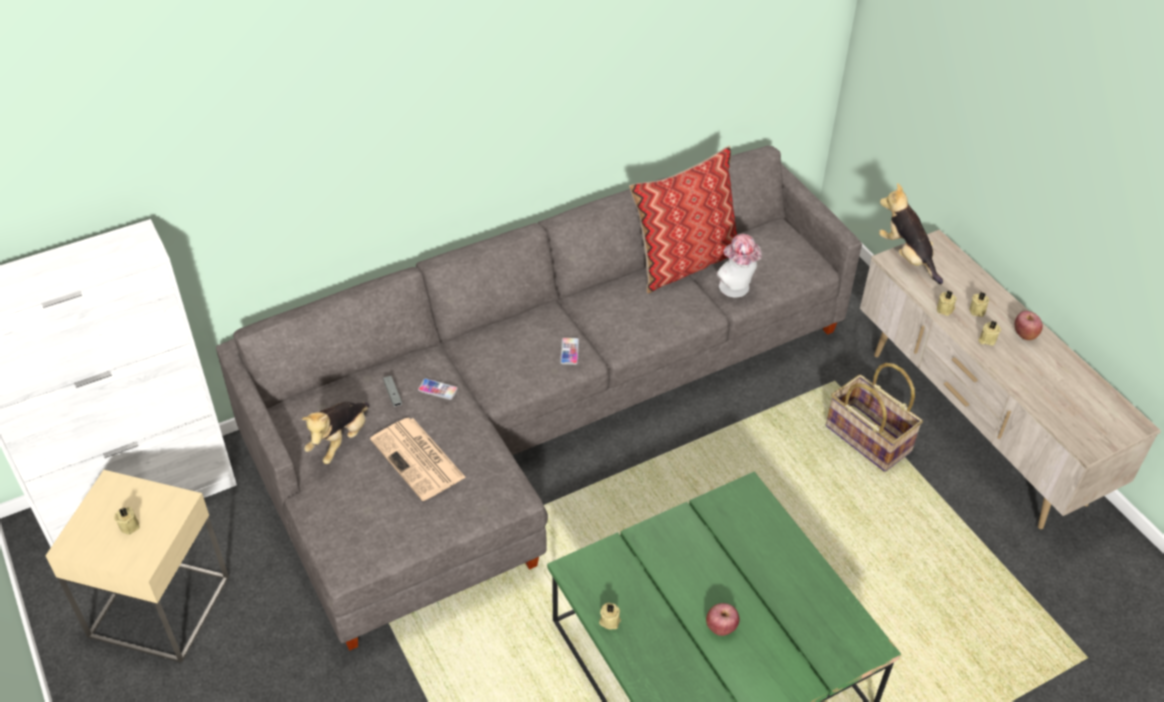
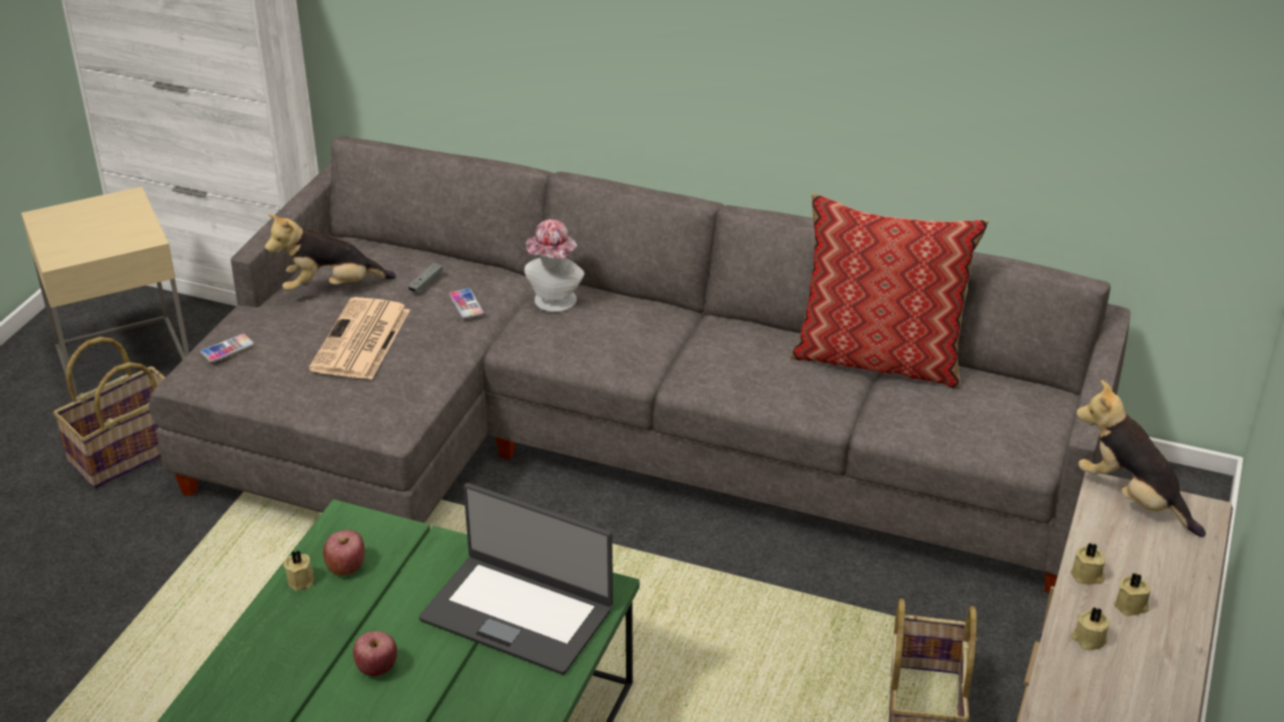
camera: 50 degrees right, 10 degrees down
(130, 525) = (94, 230): beige candle -> none
(268, 656) = (129, 451): none -> basket
(569, 351) = (629, 353): phone -> phone (227, 349)
(733, 538) = (518, 613): none -> laptop
(737, 289) = (893, 415): hat -> hat (554, 303)
(906, 256) = (1132, 498): plush toy -> plush toy turned 60 degrees counterclockwise
(1024, 334) = (1153, 671): apple -> apple (346, 567)

